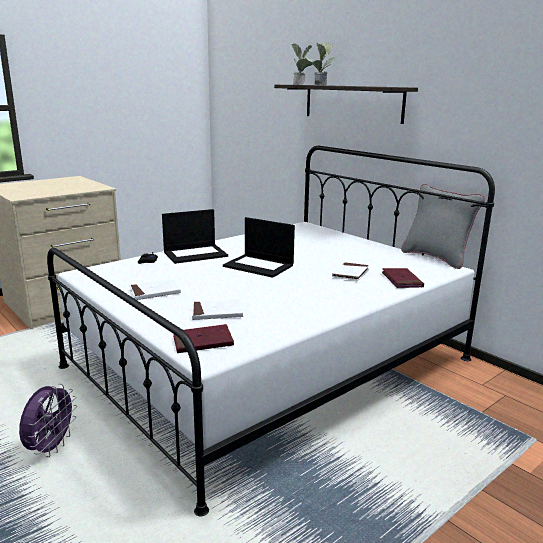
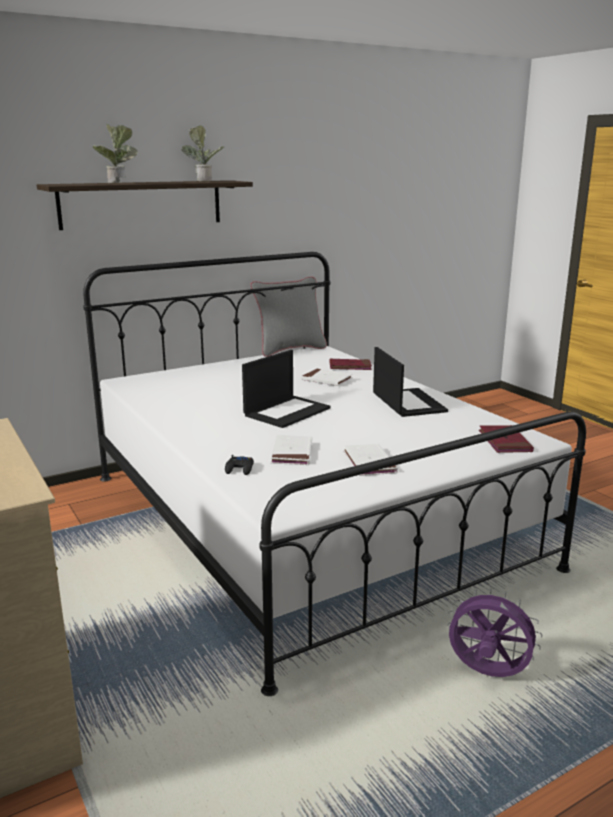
camera: 80 degrees left, 0 degrees up
(196, 254) = (219, 440): laptop -> laptop (407, 403)
(217, 312) = (432, 435): white book -> white book (292, 453)
(301, 84) = (60, 184): potted plant -> potted plant (203, 181)

